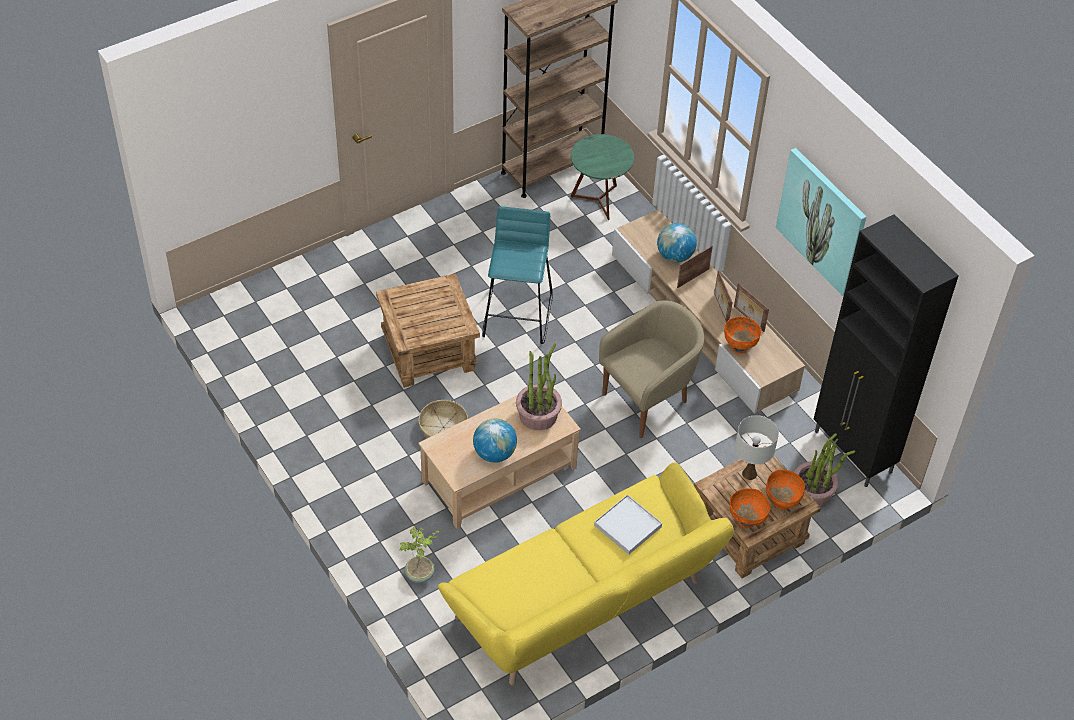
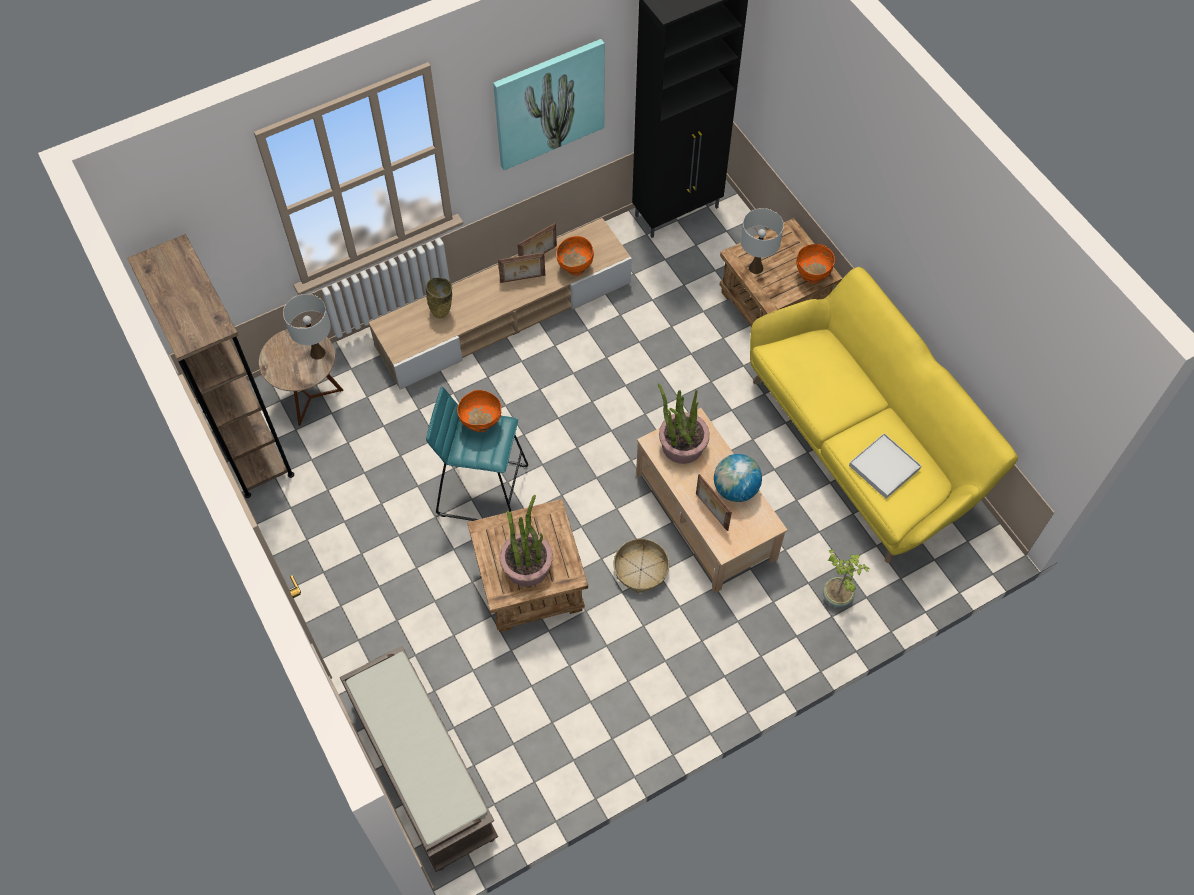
camera: 85 degrees left, 10 degrees up
(269, 293) = (421, 769): none -> brown bench
(598, 200) = (310, 398): green side table -> brown side table
(608, 167) = (317, 352): none -> white table lamp
(627, 526) = (823, 374): white tray -> white tray (884, 467)
(648, 401) = (609, 372): beige armchair -> none
(675, 256) = (442, 312): globe -> beige vase
(692, 277) = (476, 299): picture frame -> picture frame (711, 512)
(781, 502) = (789, 246): orange bowl -> orange bowl (481, 424)
(813, 492) = (724, 248): potted plant -> potted plant (527, 566)

